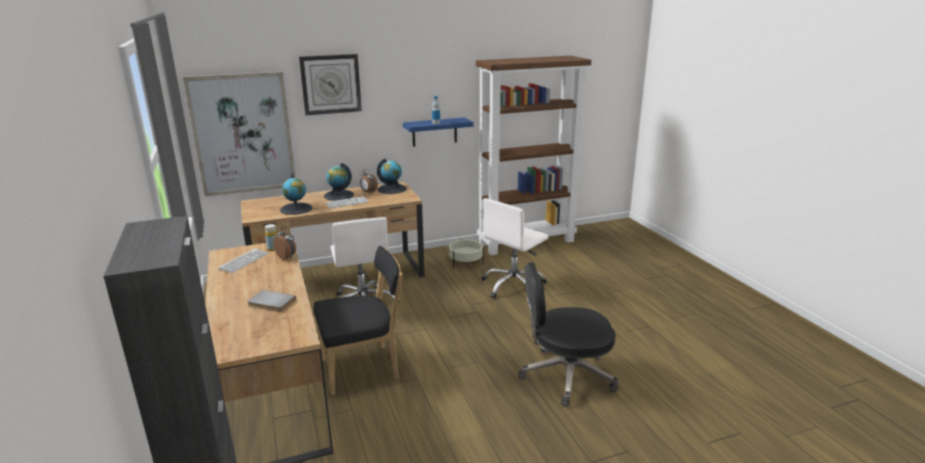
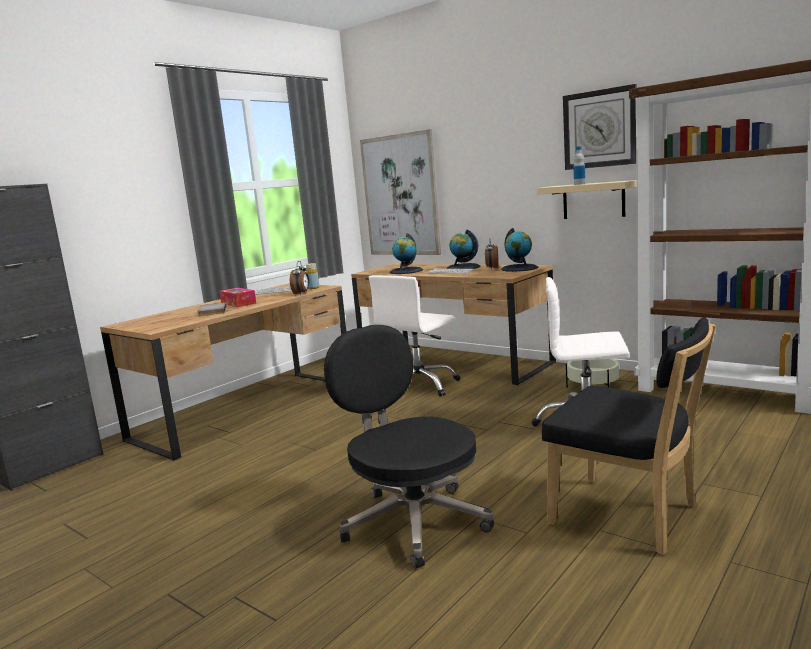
camera: 60 degrees right, 10 degrees down
(261, 286) = (238, 303): none -> tissue box
(331, 84) = (474, 140): wall clock -> wall clock (600, 129)
(363, 368) = (309, 425): black chair -> black chair (630, 517)
(434, 132) = (593, 200): blue shelf -> beige shelf

